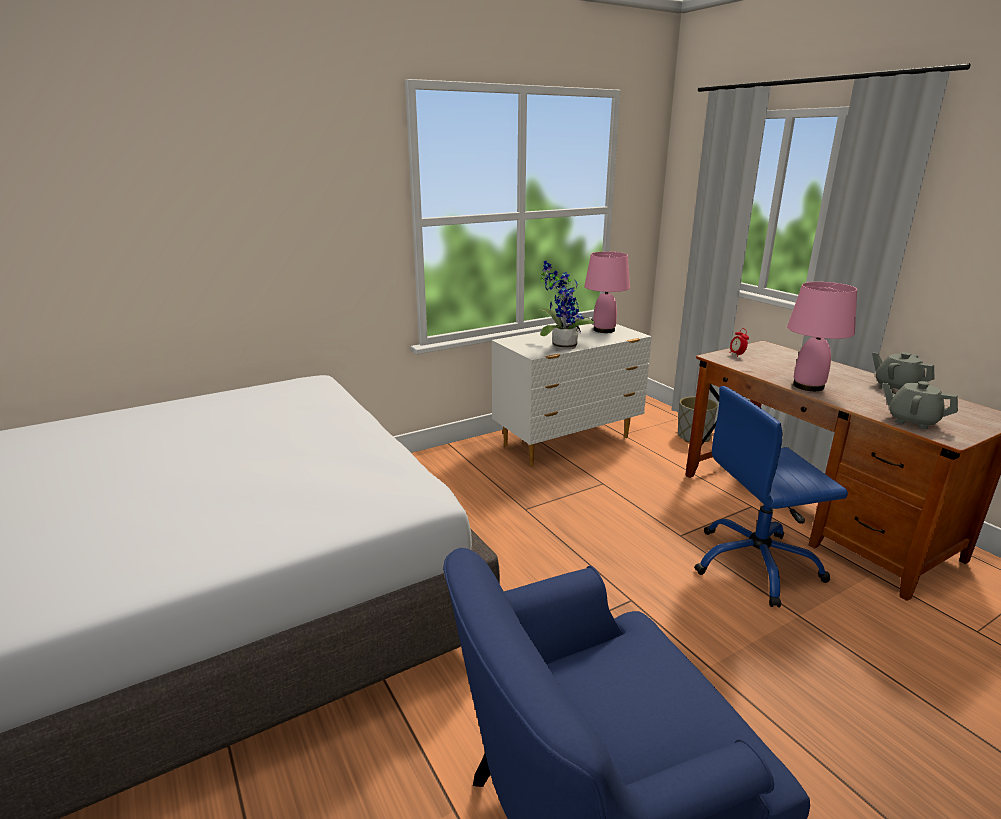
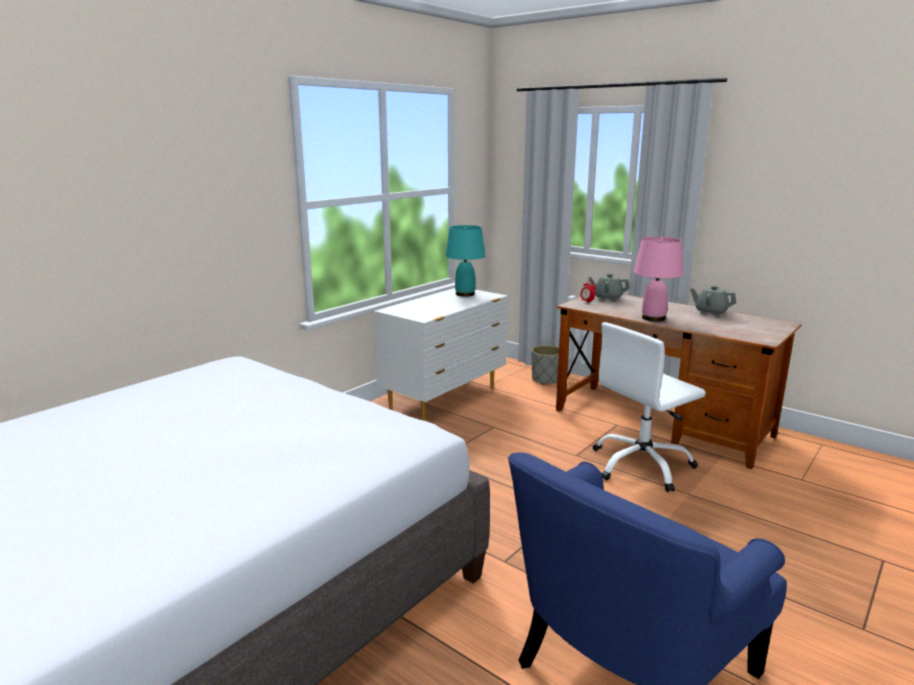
camera: 20 degrees left, 5 degrees down
(561, 346) = (440, 310): potted plant -> none
(604, 330) = (465, 294): pink table lamp -> turquoise table lamp
(755, 564) = (641, 465): blue office chair -> white office chair
(912, 421) = (735, 333): grey teapot -> grey teapot (607, 298)

